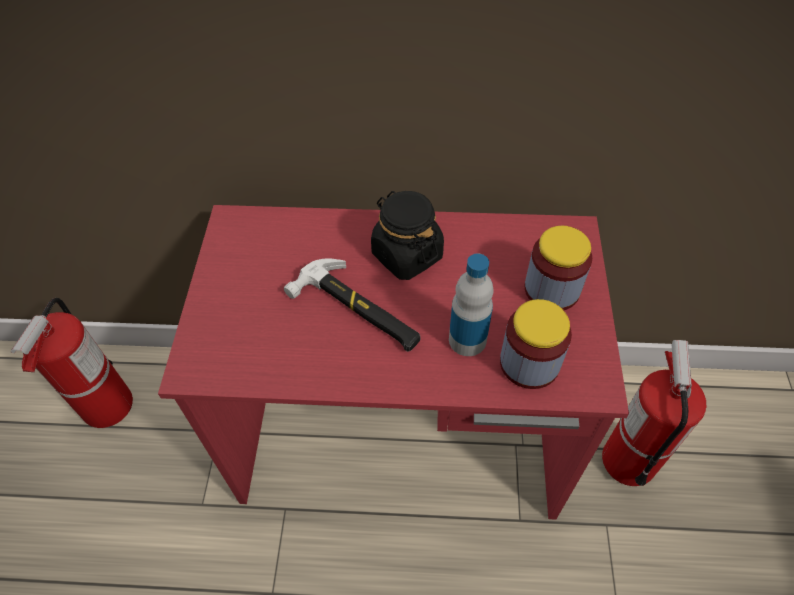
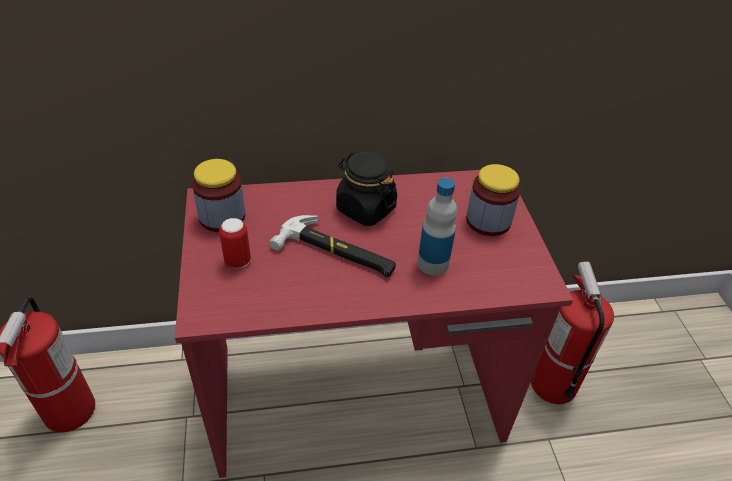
camera: 15 degrees left, 10 degrees down
(245, 307) = (237, 261): none -> can
(529, 363) = (486, 274): jar -> jar (222, 217)

